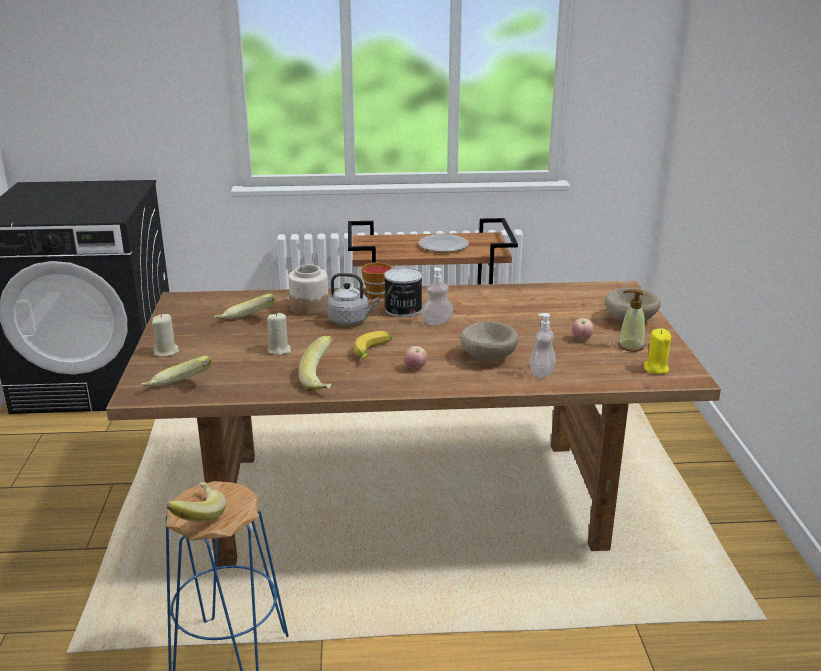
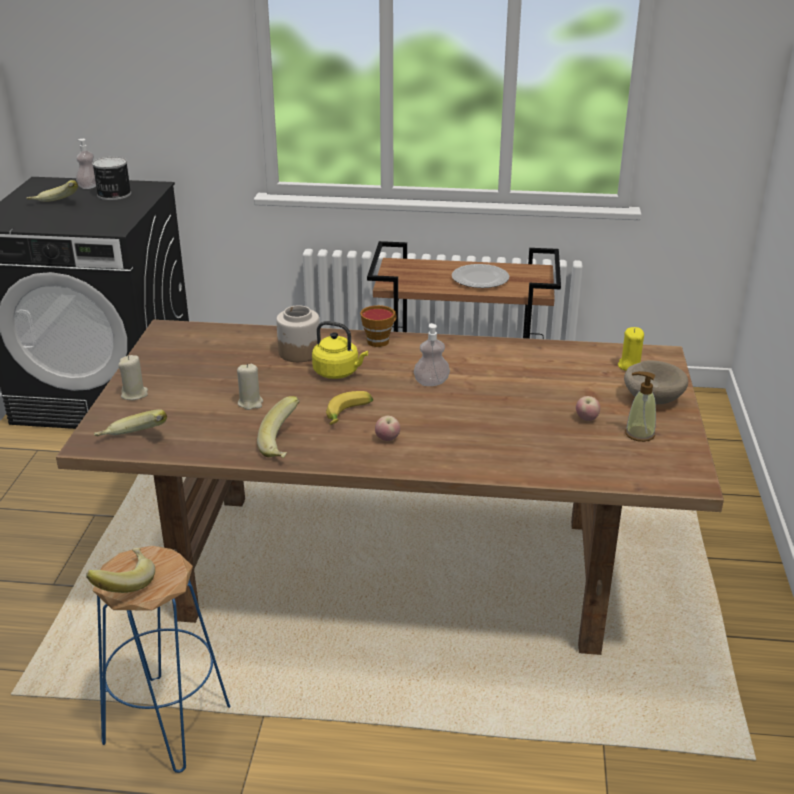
camera: 10 degrees right, 5 degrees up
(245, 322) = (226, 365): banana -> banana (54, 205)
(351, 320) = (338, 372): grey kettle -> yellow kettle
(403, 309) = (400, 363): can -> can (113, 194)
(487, 356) = (472, 432): beige bowl -> none
(541, 373) = (524, 458): soap dispenser -> soap dispenser (89, 187)
(655, 368) = (657, 466): yellow candle -> yellow candle (629, 366)

